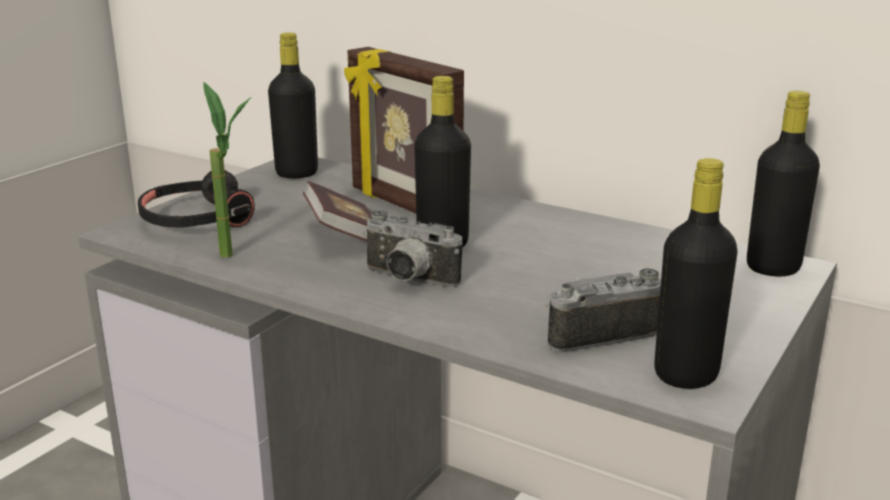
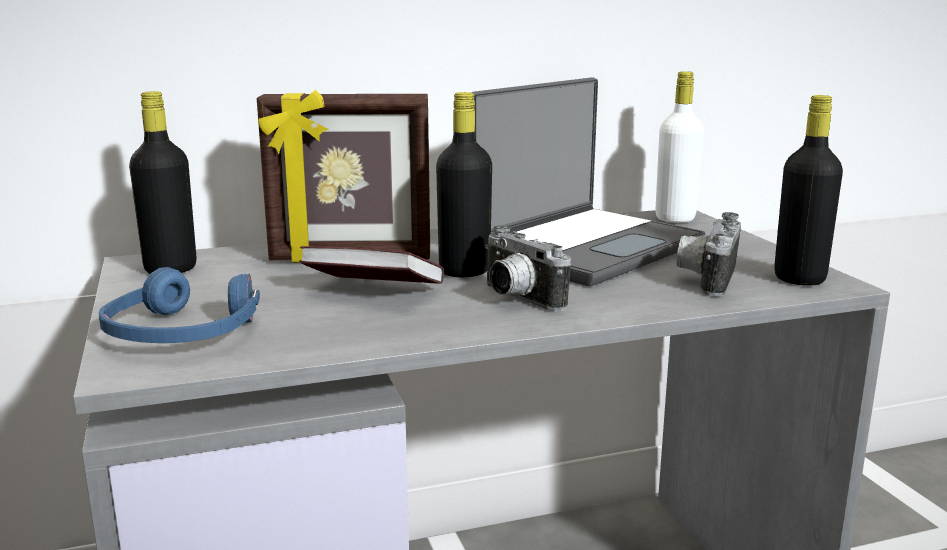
camera: 50 degrees left, 5 degrees down
(195, 220) = (183, 333): black headphones -> blue headphones
(236, 258) = (330, 341): potted plant -> none
(407, 280) = (515, 299): camera -> camera turned 75 degrees clockwise
(589, 262) = (585, 248): none -> laptop
(773, 268) = (675, 218): black bottle -> white bottle

